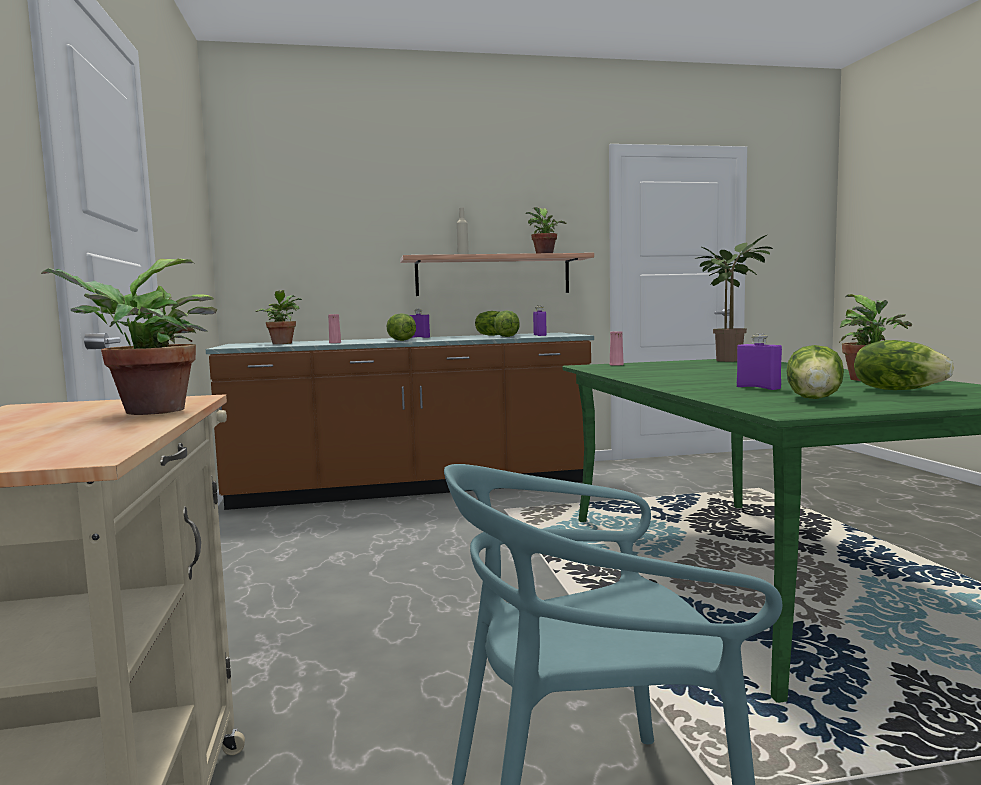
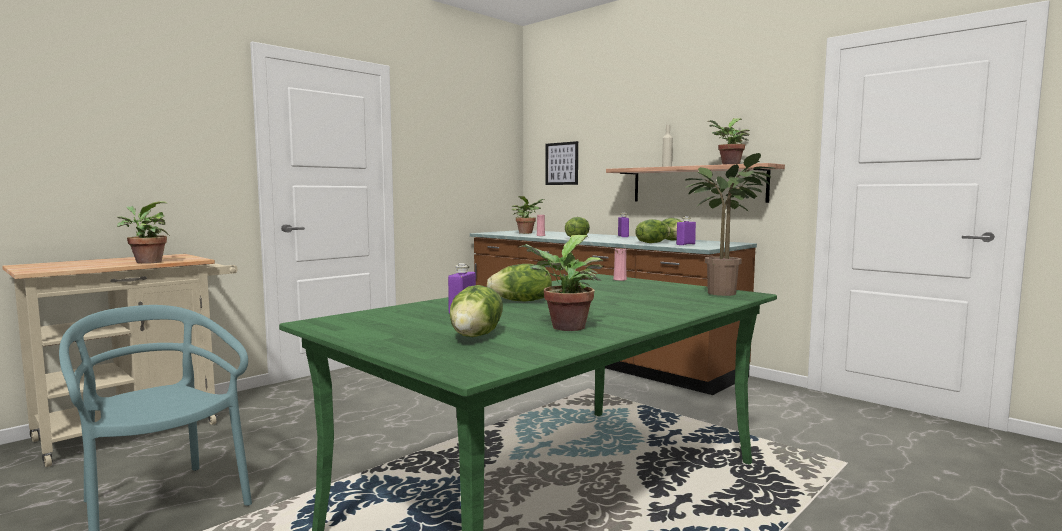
camera: 55 degrees right, 0 degrees up
(293, 248) = (562, 163): none -> picture
(815, 399) = (393, 323): lettuce -> lettuce (522, 301)

